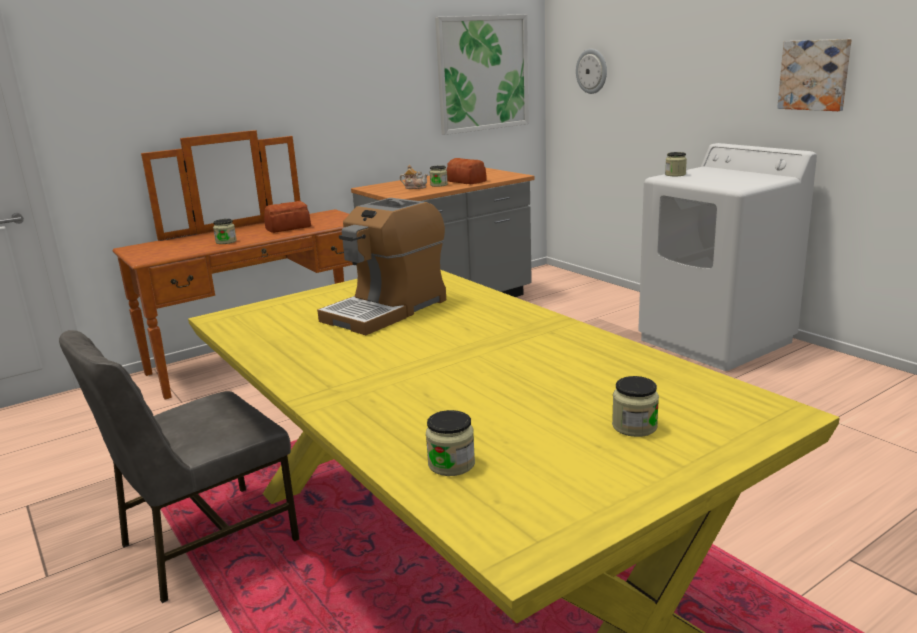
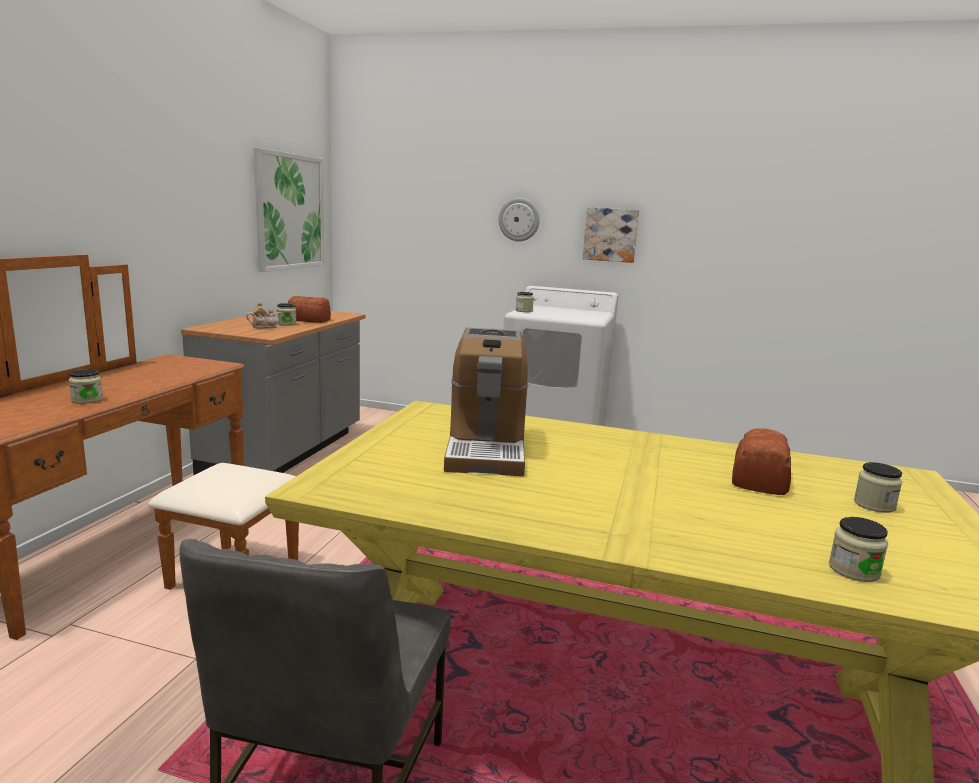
camera: 40 degrees left, 5 degrees down
(289, 228) = (150, 377): bread -> bread (761, 479)
(592, 71) = (391, 219): wall clock -> wall clock (519, 219)

